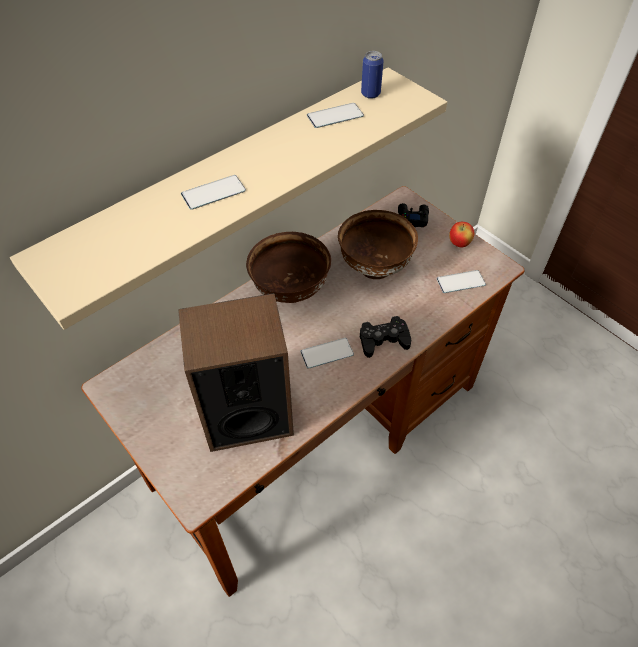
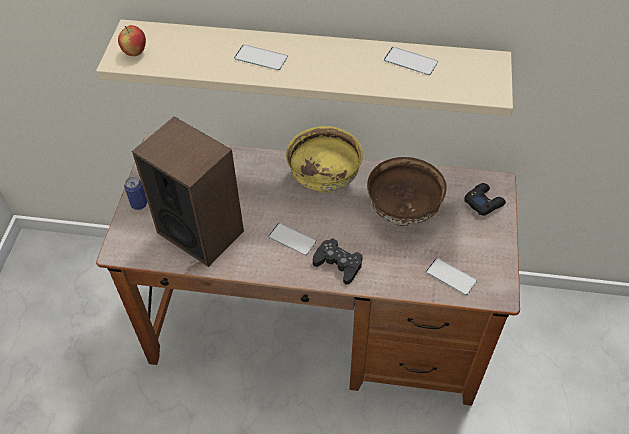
camera: 50 degrees right, 0 degrees up
(290, 292) = (324, 181): brown bowl -> yellow bowl
(370, 94) = (462, 63): can -> can (139, 204)
(459, 243) = (492, 250): apple -> apple (135, 52)

